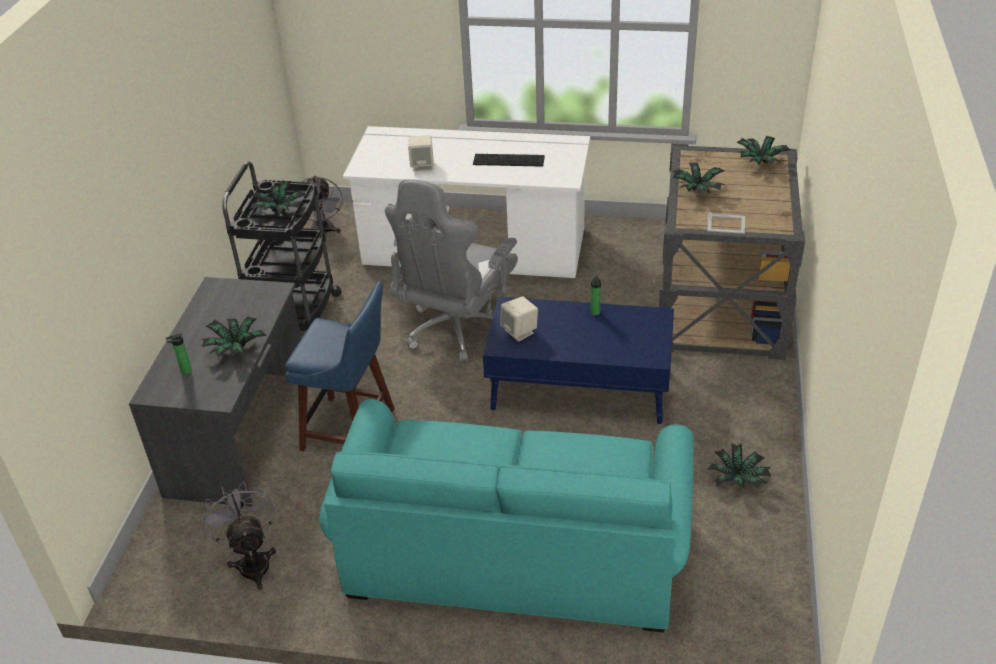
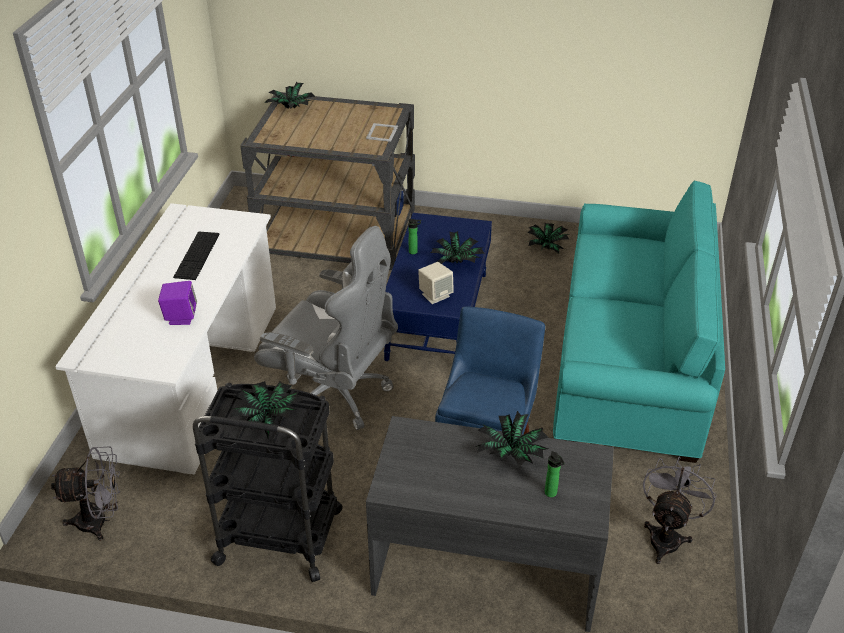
camera: 90 degrees left, 0 degrees up
(253, 561) = (666, 536): grey fan -> grey fan turned 135 degrees clockwise
(422, 165) = (181, 317): beige speaker -> purple speaker
(697, 191) = (327, 141): potted plant -> potted plant (457, 262)

